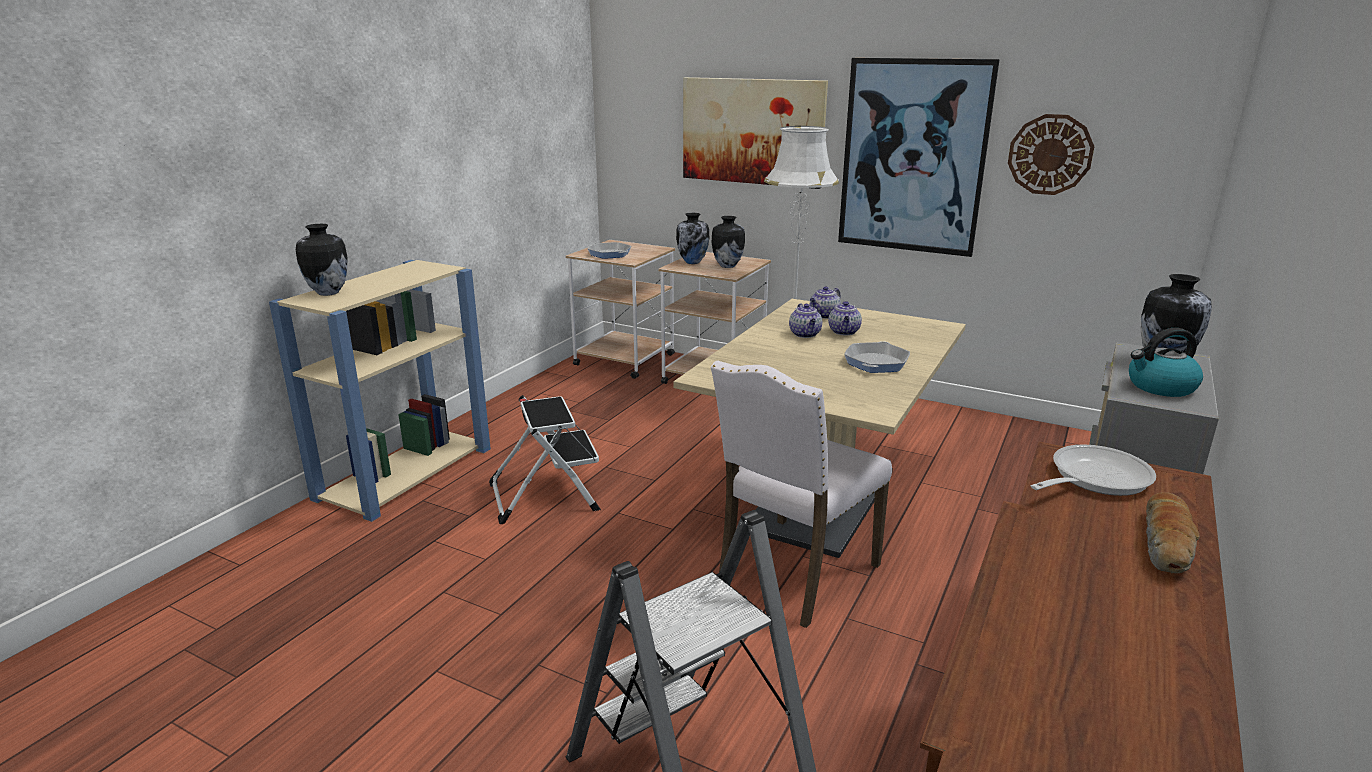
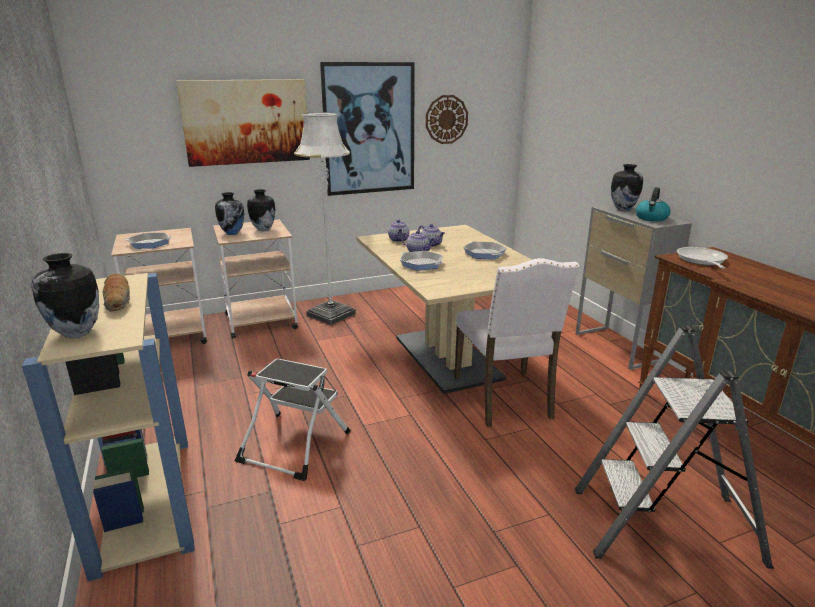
camera: 50 degrees left, 0 degrees up
(770, 347) = (421, 264): none -> frying pan
(1167, 545) = (769, 272): bread -> bread (118, 300)

